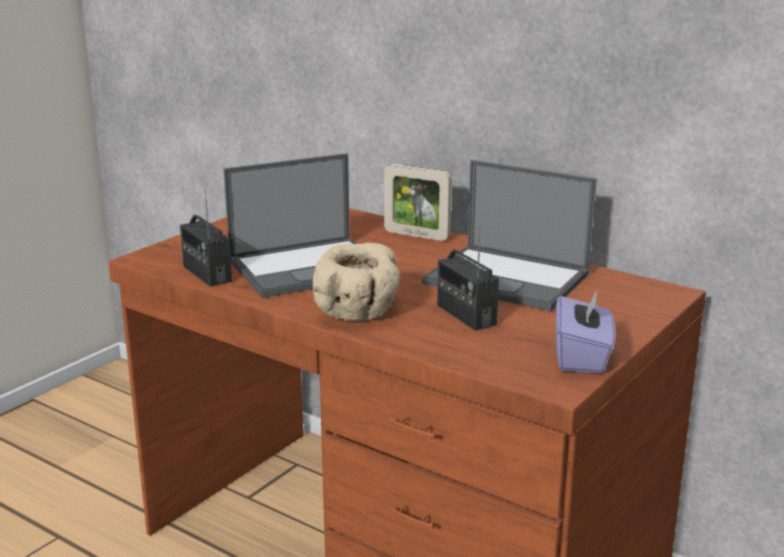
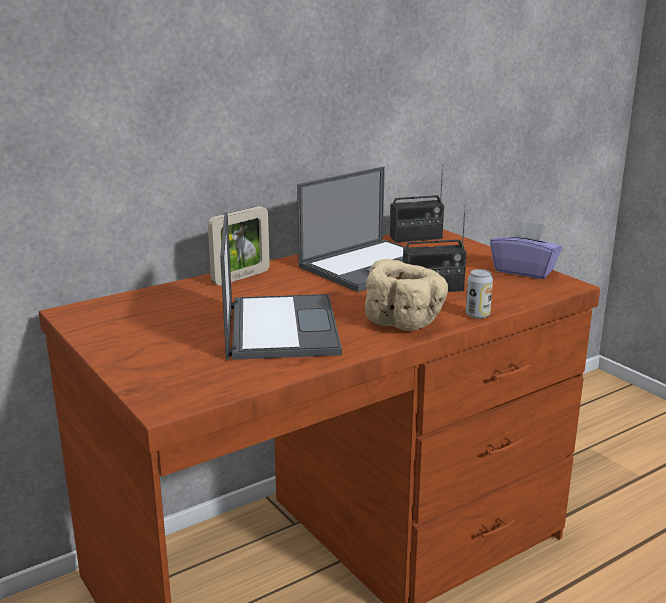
camera: 70 degrees left, 0 degrees up
(206, 274) = (252, 374): radio -> radio (416, 238)
(406, 344) = (477, 315): none -> can

